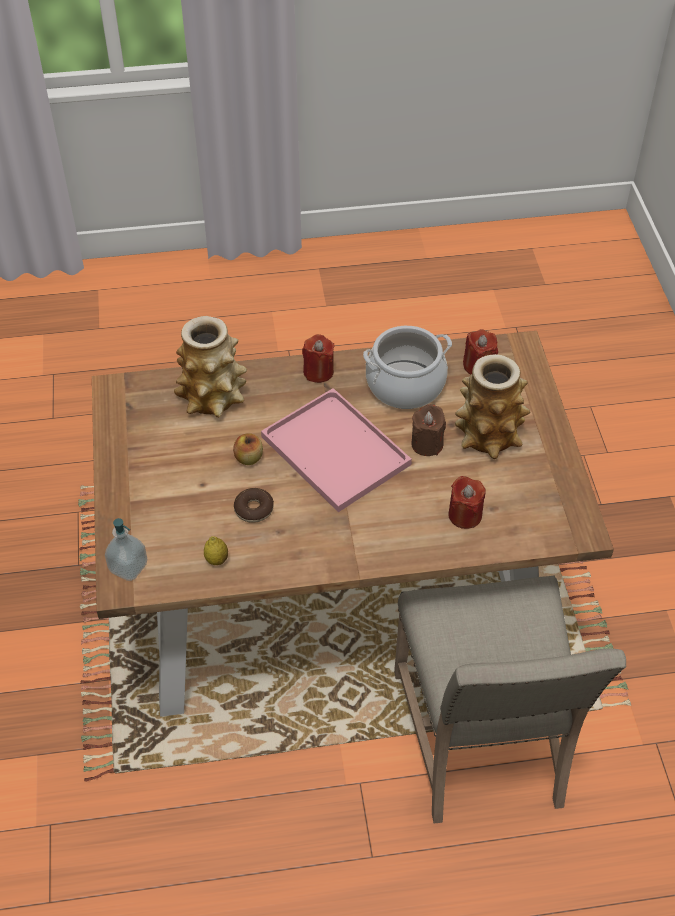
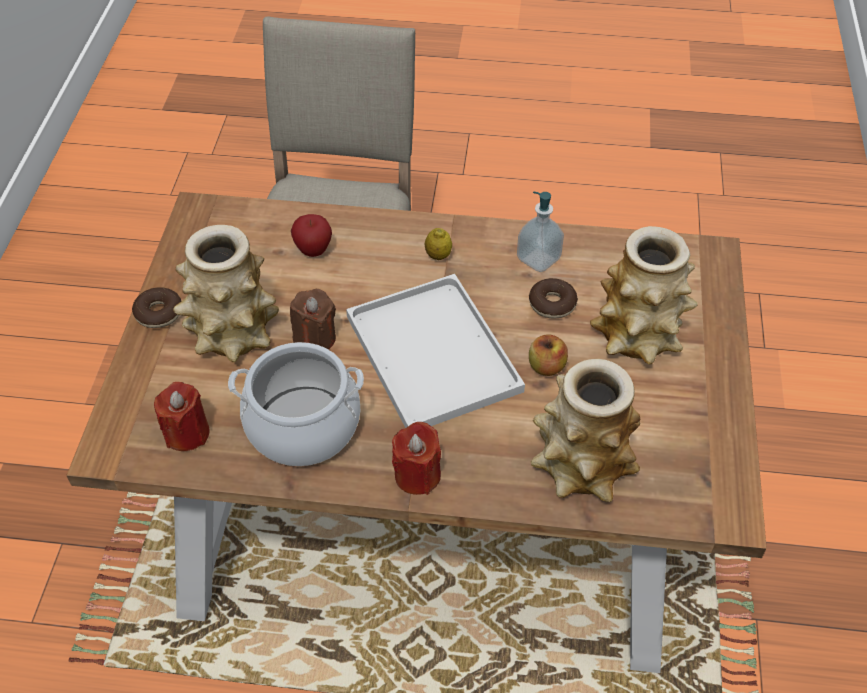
camera: 165 degrees left, 0 degrees up
(128, 567) = (705, 271): soap dispenser -> soap dispenser (538, 258)
(182, 496) = (637, 336): none -> vase
(216, 559) = (604, 260): lemon -> lemon (438, 255)
(338, 451) = (429, 351): pink tray -> white tray
(465, 515) = (313, 250): red candle -> apple
(552, 438) = (159, 313): none -> donut

